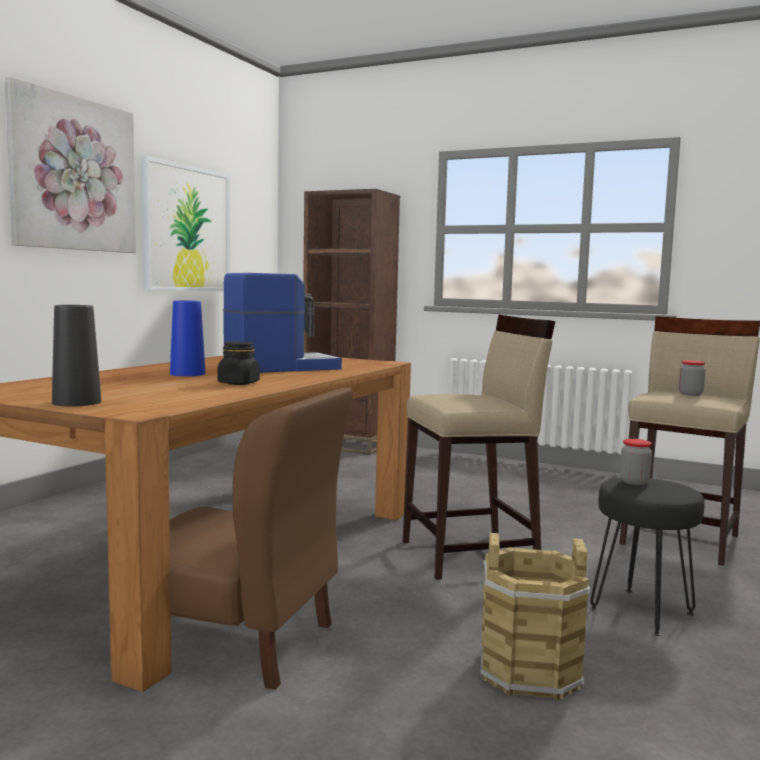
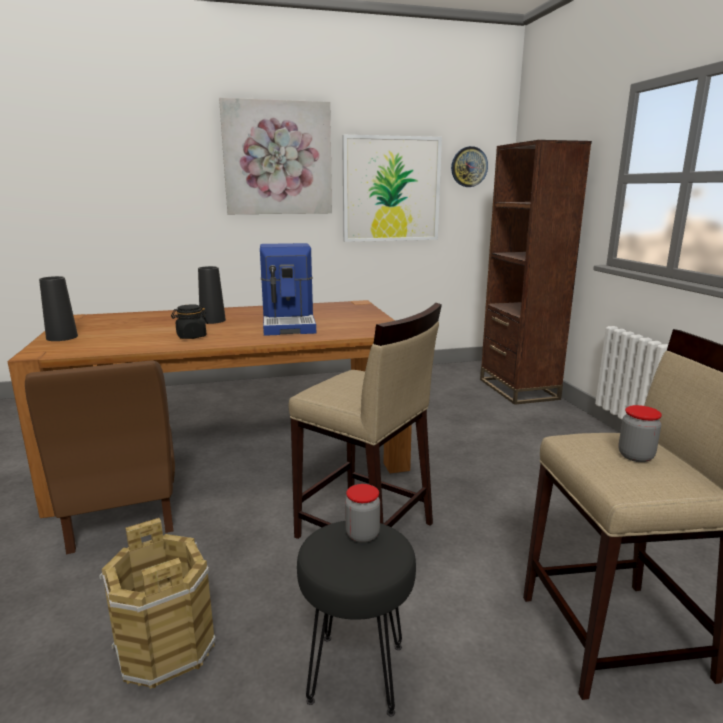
camera: 50 degrees right, 10 degrees up
(187, 374) = (212, 320): blue vase -> black vase
(248, 211) = (469, 167): none -> wall clock
(280, 367) = (289, 323): coffee machine -> coffee machine turned 60 degrees clockwise

